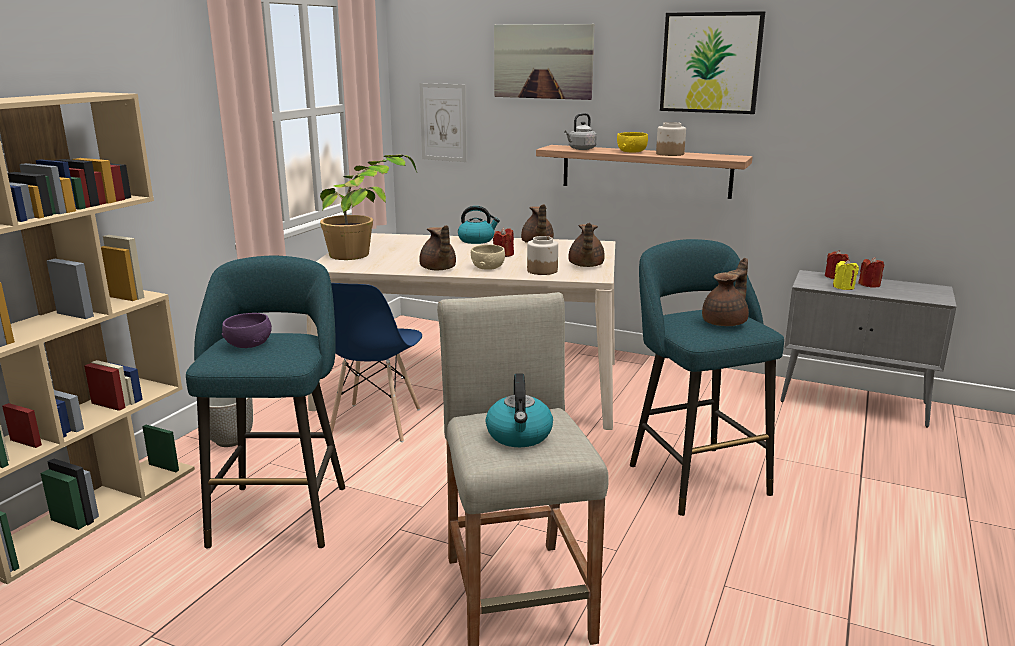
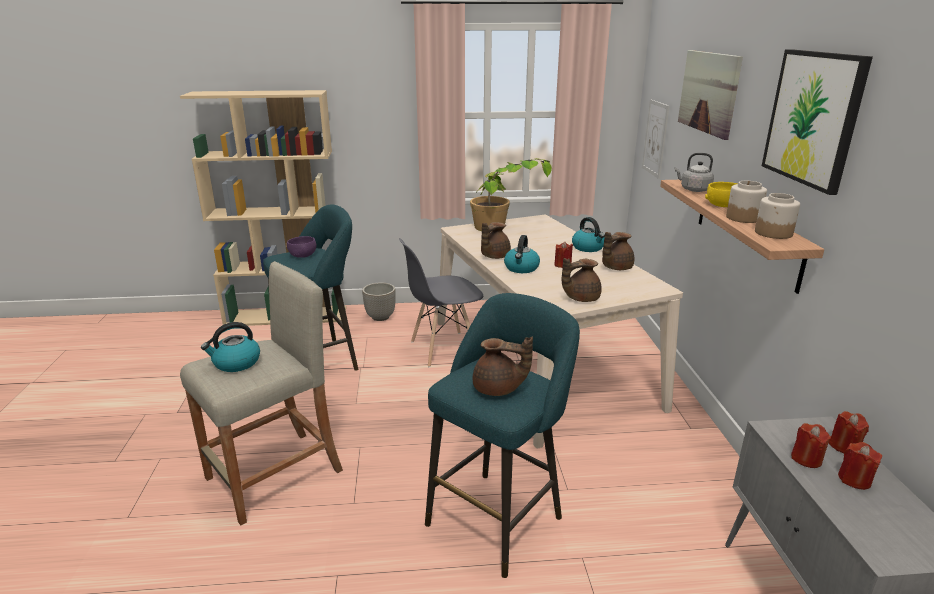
camera: 60 degrees right, 5 degrees up
(375, 423) = (443, 349): blue chair -> grey chair
(487, 267) = (521, 268): beige bowl -> kettle
(542, 270) = (540, 287): jar -> jar (774, 233)
(843, 287) = (806, 459): yellow candle -> red candle

